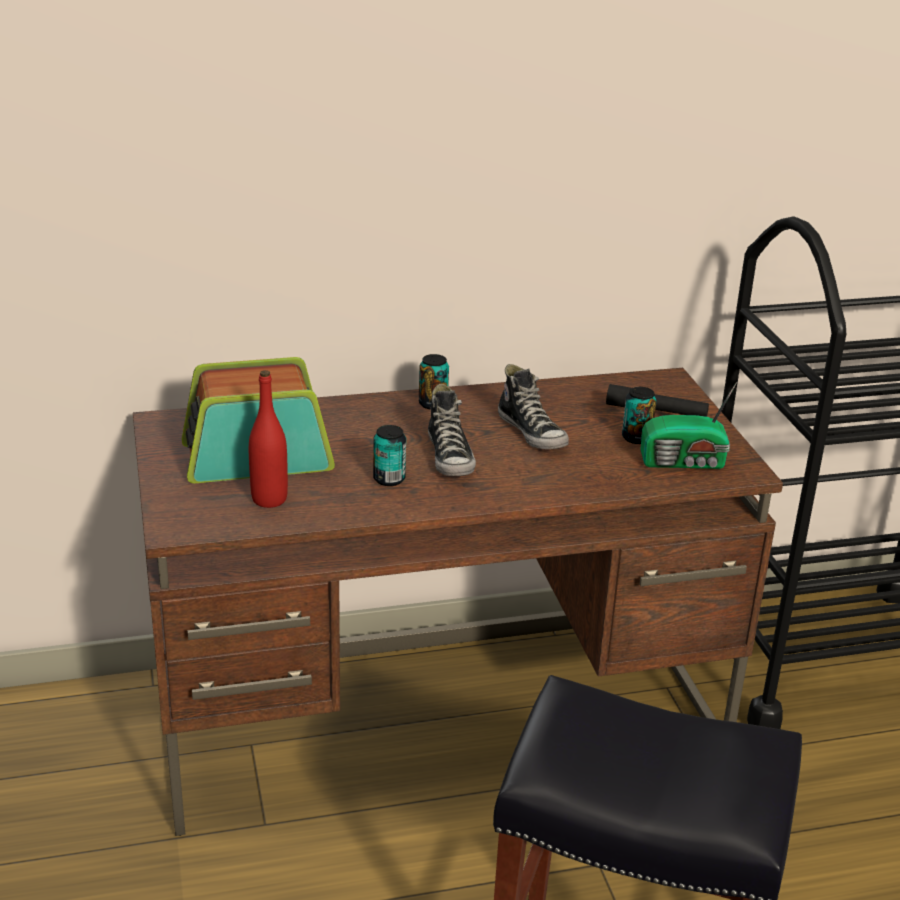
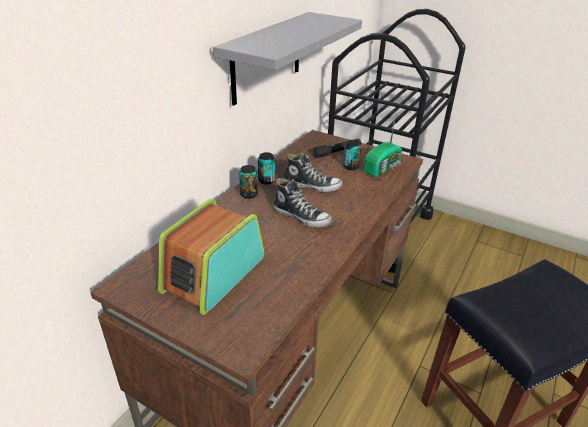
camera: 45 degrees left, 5 degrees up
(269, 499) = (262, 294): red bottle -> none
(389, 479) = (296, 244): can -> can (266, 181)
(559, 204) = (267, 57): none -> grey shelf

